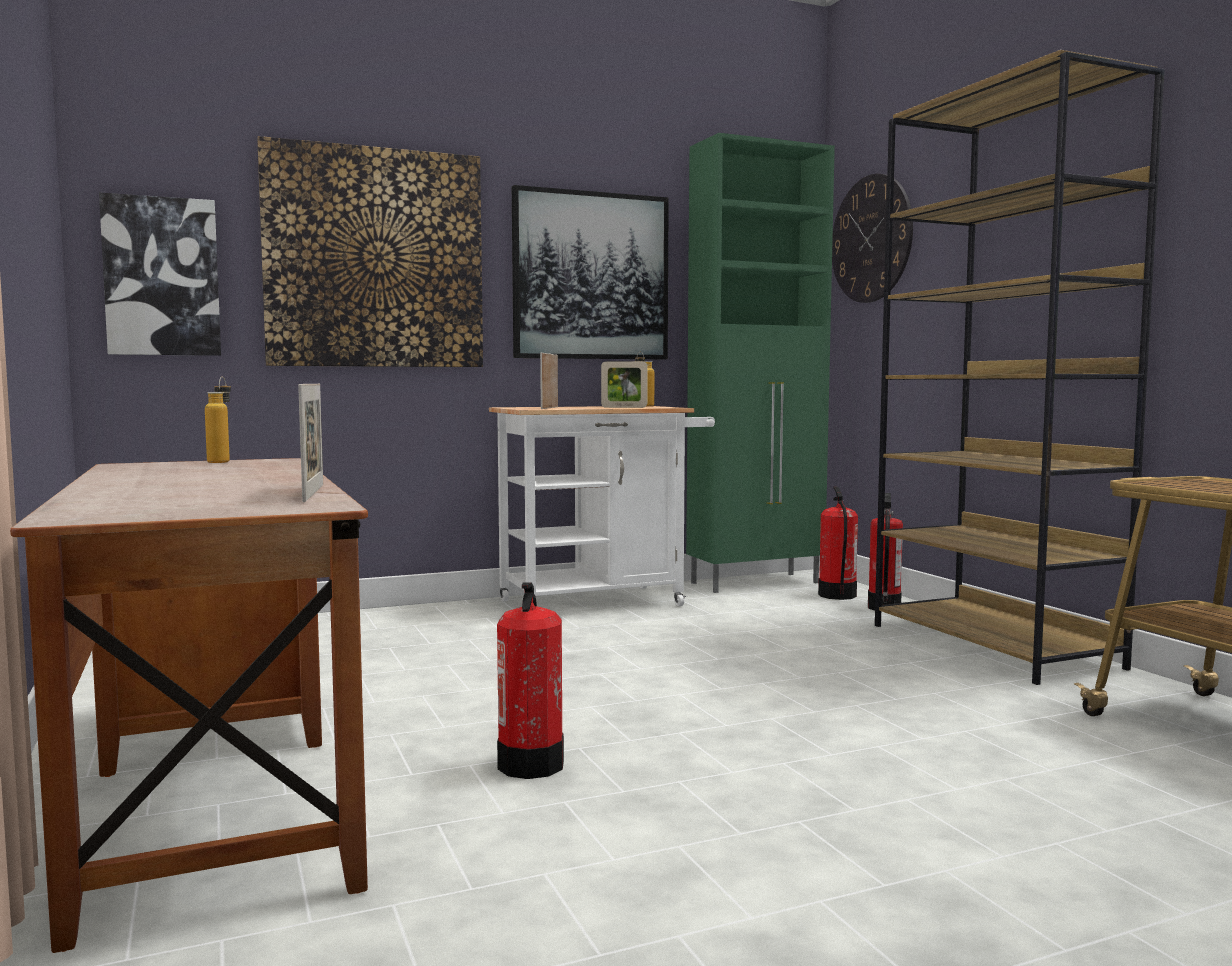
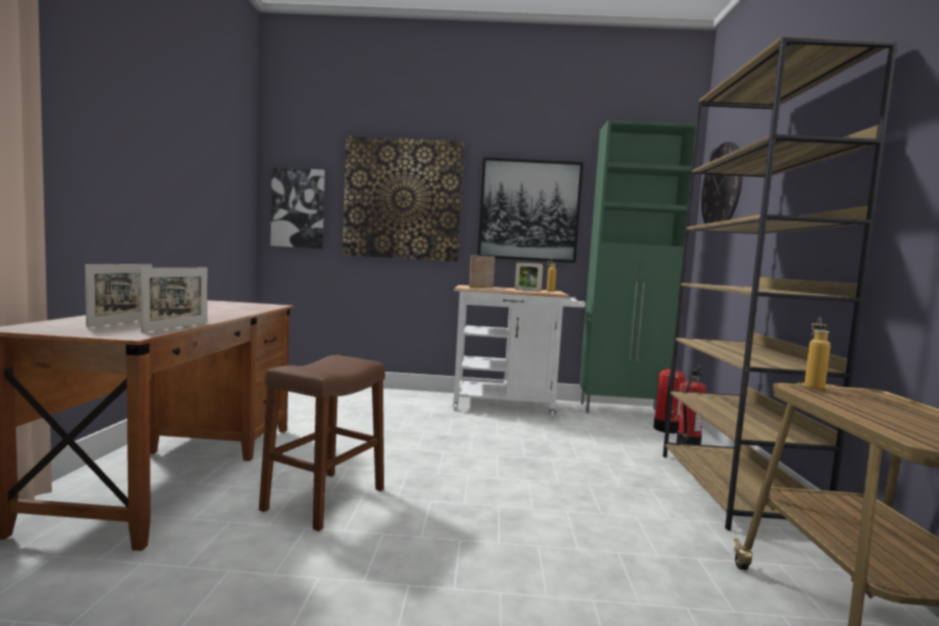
camera: 25 degrees right, 0 degrees up
(191, 497) = (121, 322): none -> picture frame
(221, 461) = (248, 303): bottle -> bottle (812, 386)
(531, 764) = (324, 499): fire extinguisher -> brown stool

